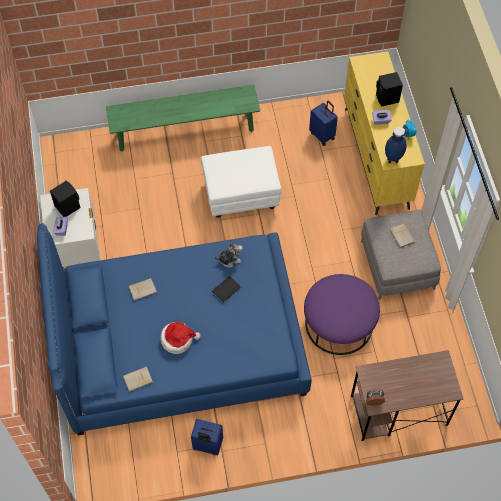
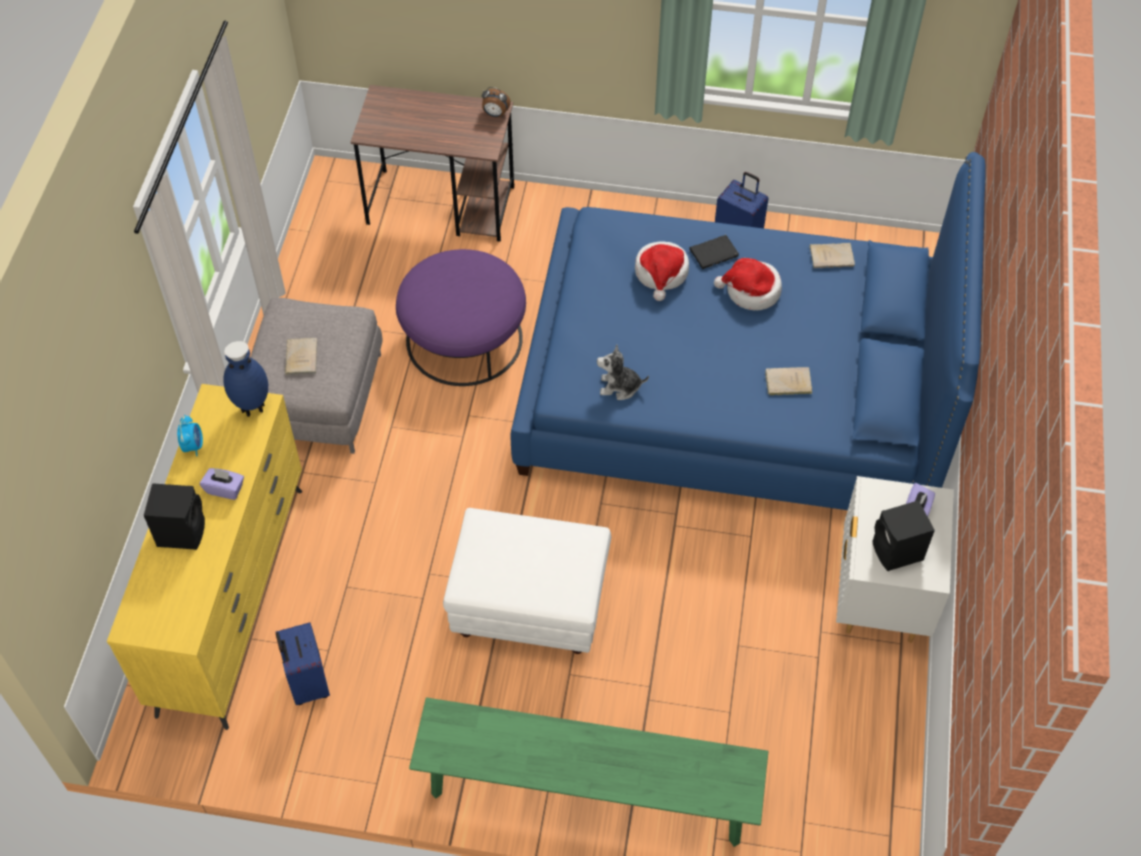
camera: 160 degrees left, 5 degrees down
(226, 290) = (645, 340): black book -> black book (715, 253)
(232, 333) = (661, 273): none -> hat

